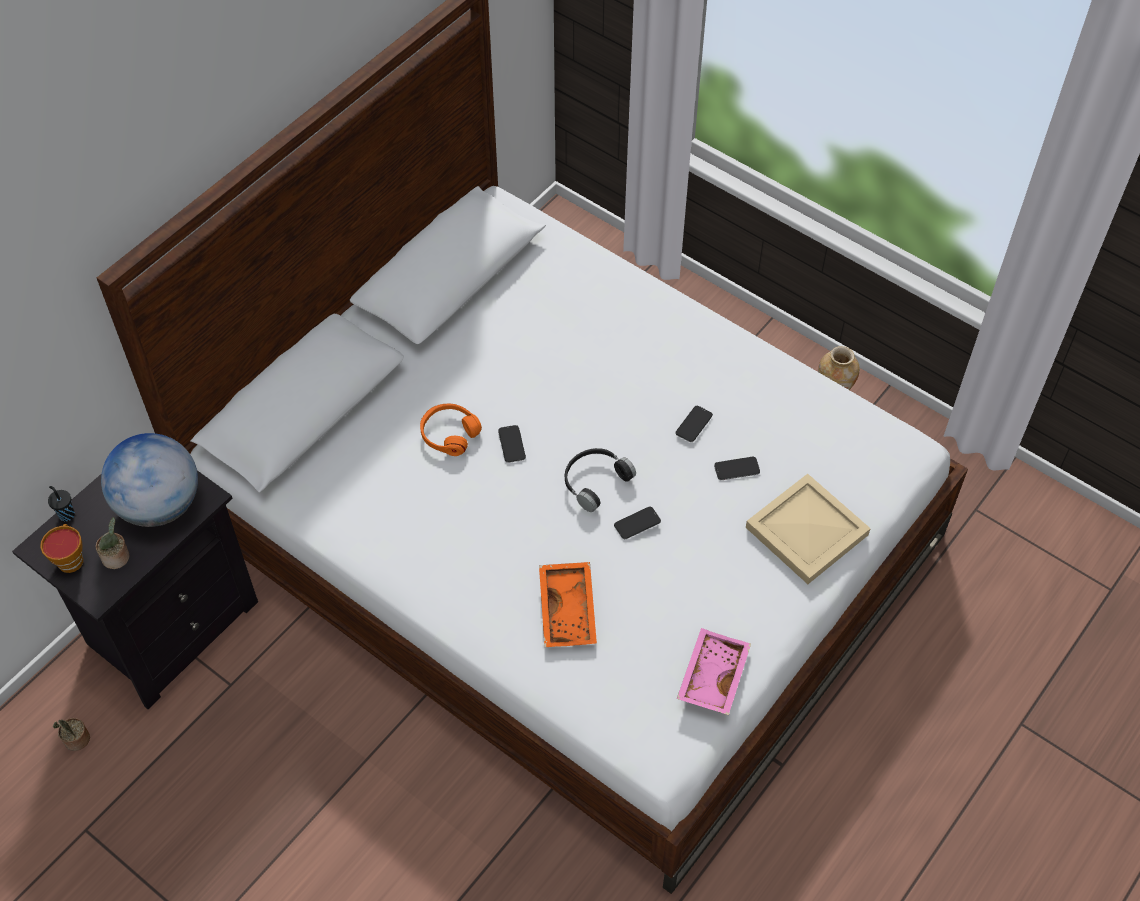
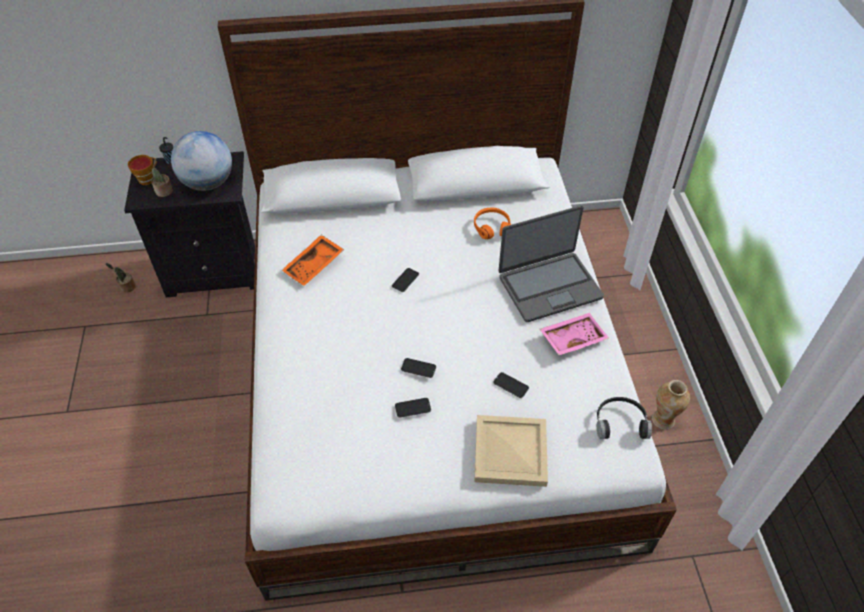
camera: 45 degrees right, 5 degrees down
(449, 434) = (382, 253): orange headphones -> orange headphones (491, 227)
(569, 610) = (329, 382): orange tray -> orange tray (314, 266)
(594, 481) = (423, 329): black headphones -> black headphones (620, 422)
(659, 339) = (549, 286): none -> laptop
(694, 424) = (514, 343): phone -> phone (413, 408)
(711, 676) = (357, 482): pink tray -> pink tray (572, 338)

